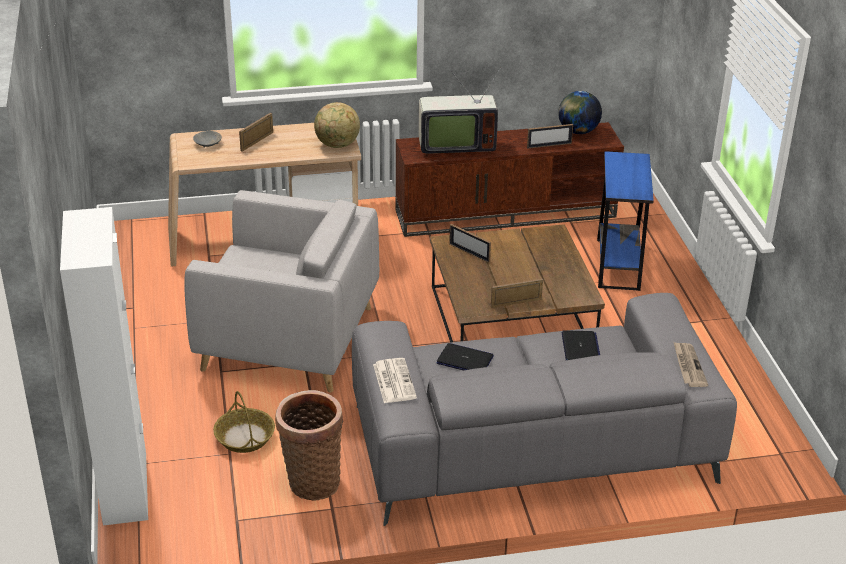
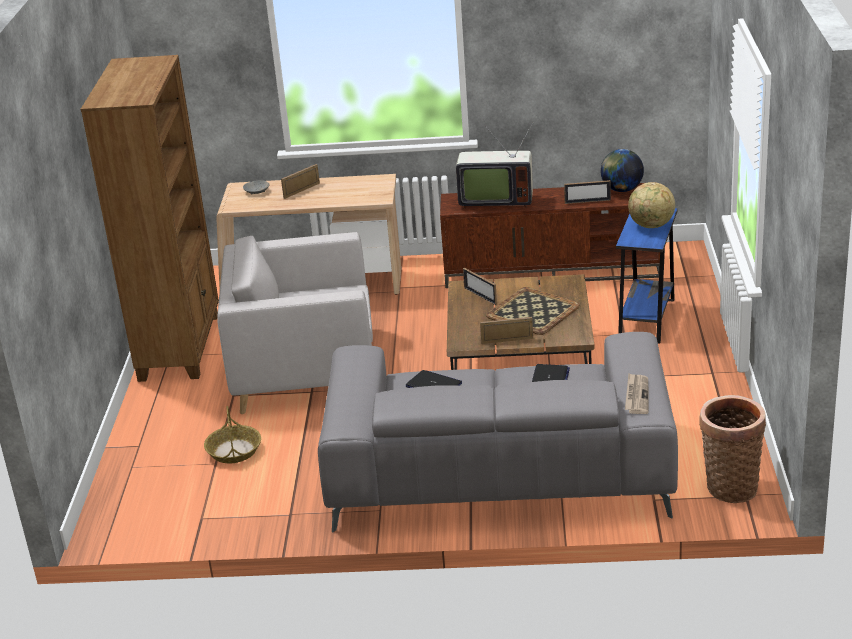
camera: 15 degrees right, 5 degrees down
(125, 489) = (114, 486): white cabinet -> none
(142, 316) = (180, 346): none -> brown bookcase
(289, 338) = (304, 370): grey armchair -> grey armchair turned 150 degrees clockwise
(311, 480) = (280, 490): basket -> basket (729, 486)
(337, 145) = (374, 195): globe -> globe (651, 226)
(393, 381) = (348, 394): newspaper -> none
(528, 268) = (532, 311): none -> tray

